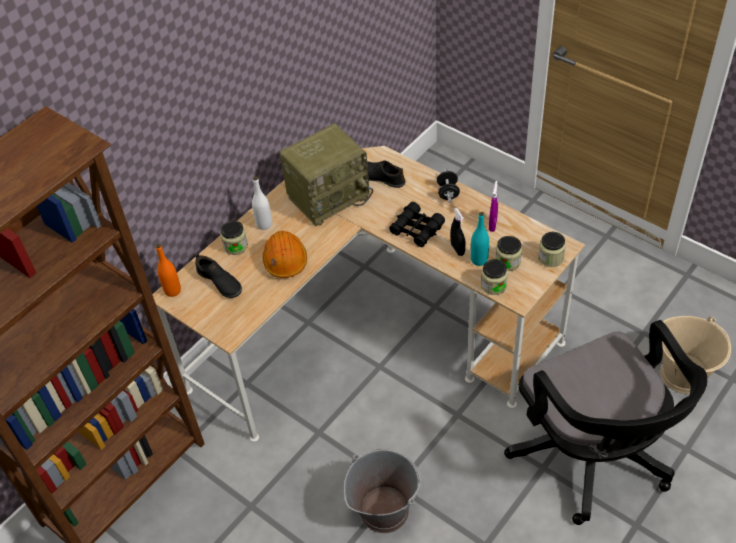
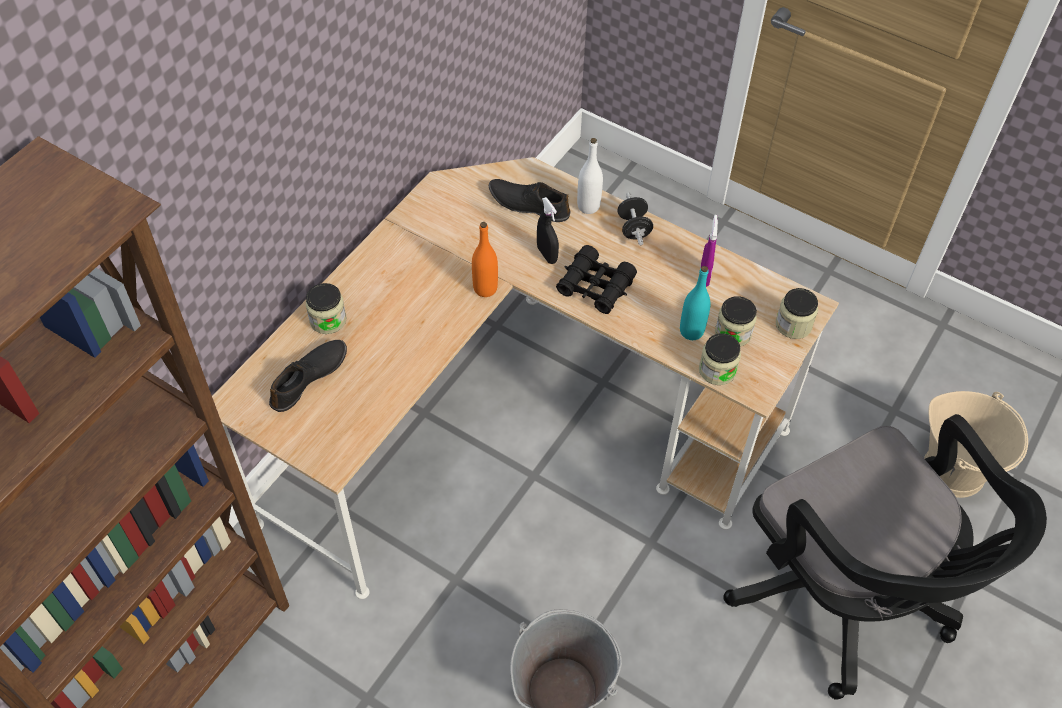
camera: 10 degrees left, 5 degrees up
(172, 291) = (238, 395): orange bottle -> orange bottle (485, 288)
(219, 282) = (309, 379): black shoe -> black shoe turned 90 degrees counterclockwise
(264, 224) = (367, 284): white bottle -> white bottle (588, 206)
(285, 260) = (405, 340): orange hard hat -> none
(329, 196) = (459, 237): radio -> none
(457, 249) = (658, 315): black spray bottle -> black spray bottle (547, 255)

